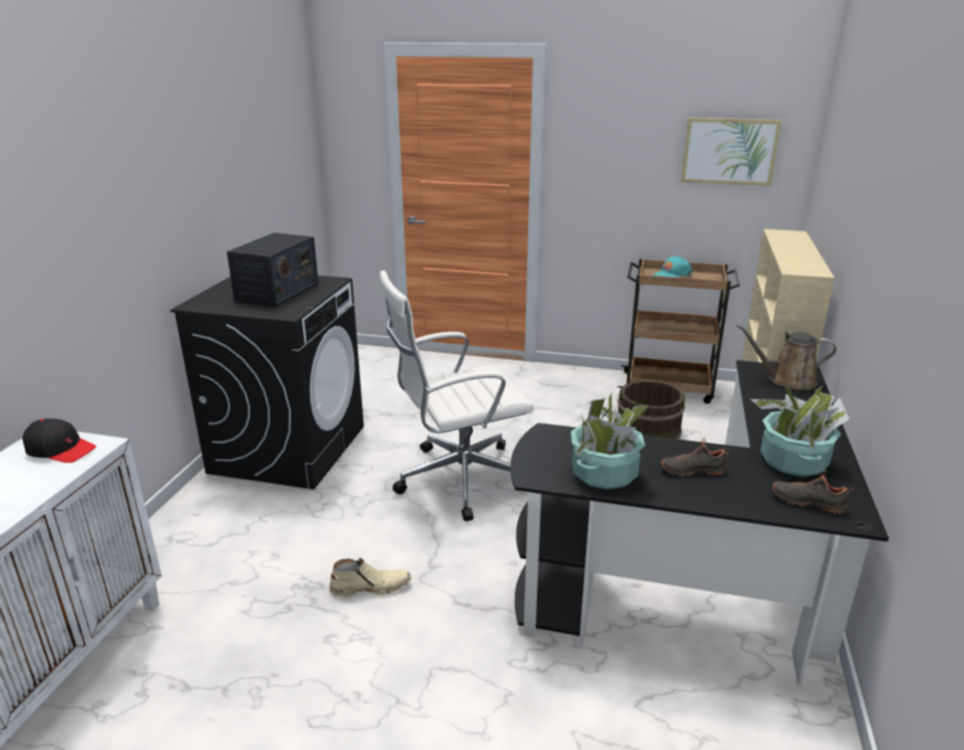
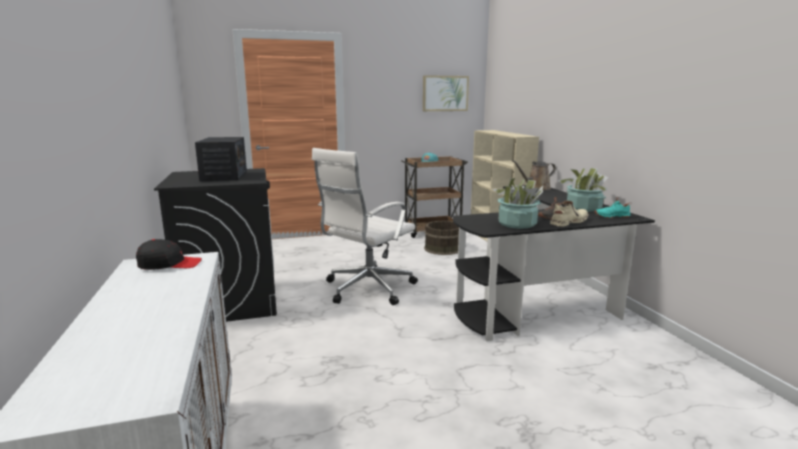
camera: 30 degrees left, 10 degrees down
(370, 586) = (374, 348): beige boot -> beige boot (568, 222)
(808, 501) = (611, 216): black shoe -> turquoise shoe

